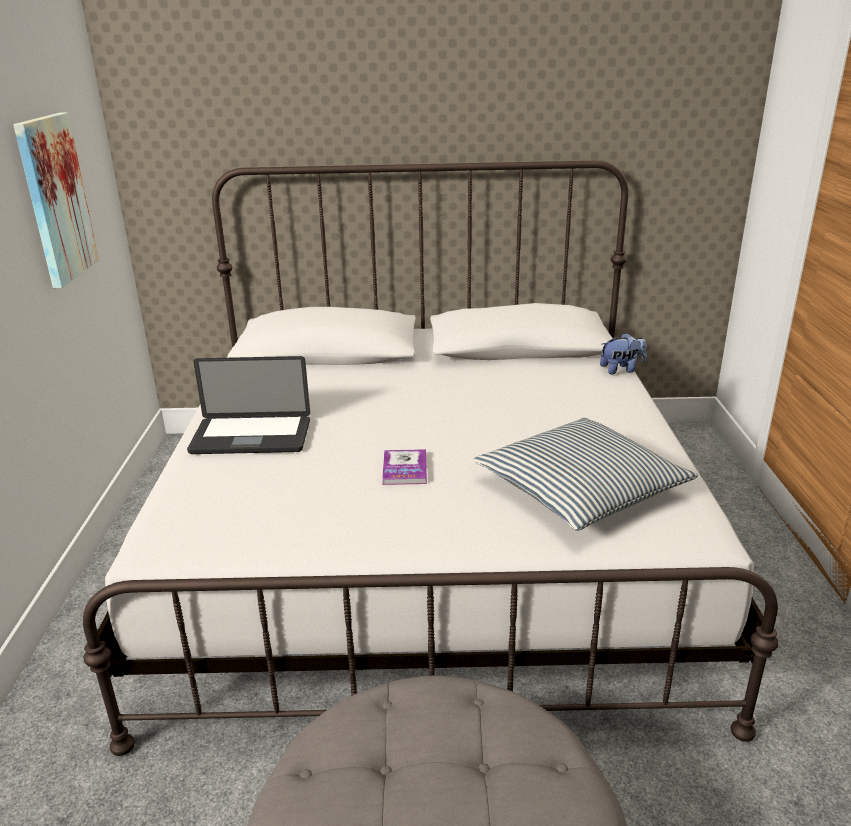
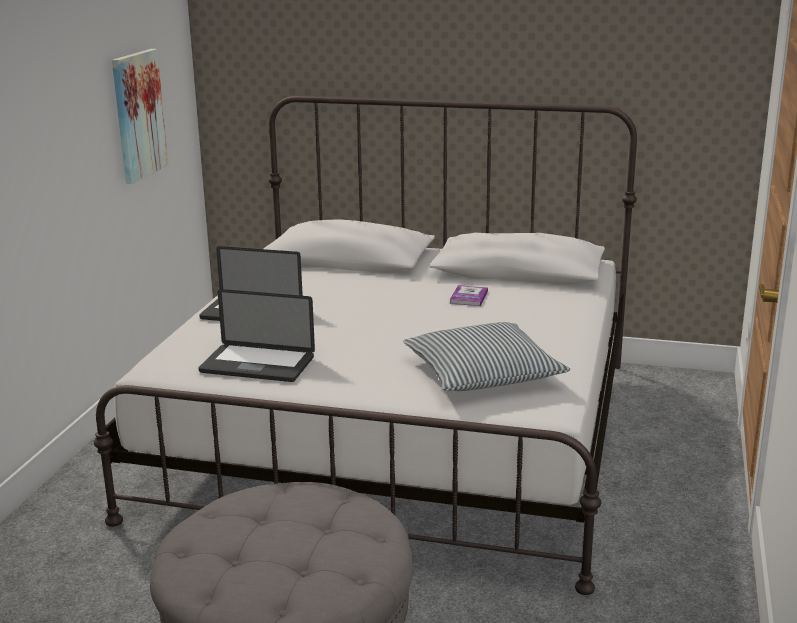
camera: 15 degrees right, 5 degrees down
(296, 517) = (257, 365): none -> laptop
(405, 469) = (355, 346): book -> book (468, 297)
(621, 370) = (594, 297): plush toy -> none

